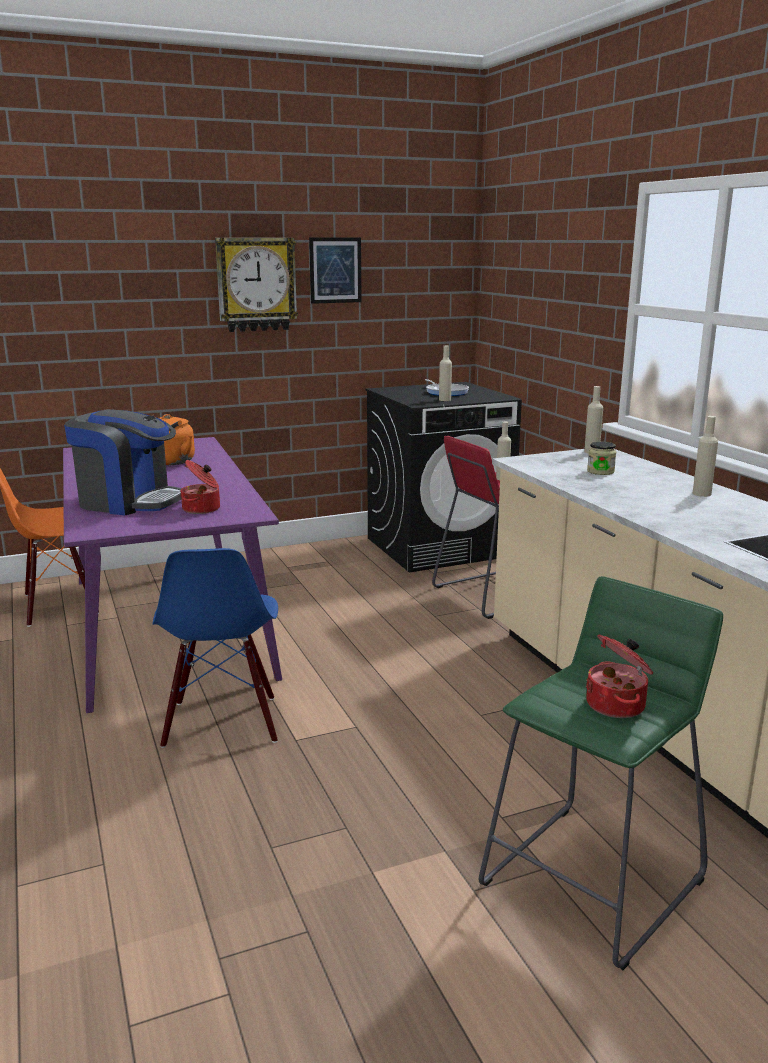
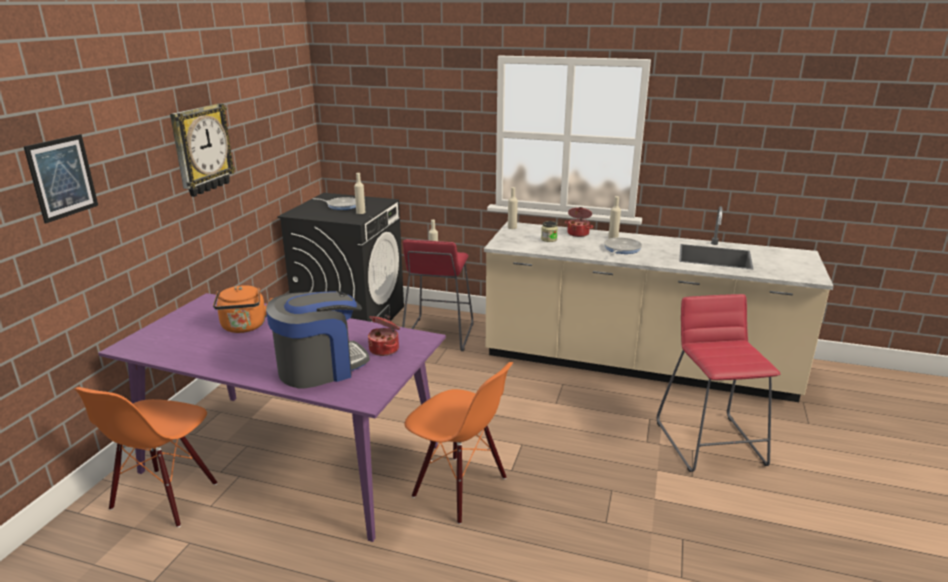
camera: 50 degrees left, 5 degrees up
(222, 722) = (459, 488): blue chair -> orange chair
(335, 270) = (245, 125): picture -> picture (62, 177)
(592, 880) = (710, 443): green stool -> red stool
(617, 705) = (738, 353): cooking pot -> cooking pot (578, 233)
(672, 505) = (621, 249): none -> frying pan

